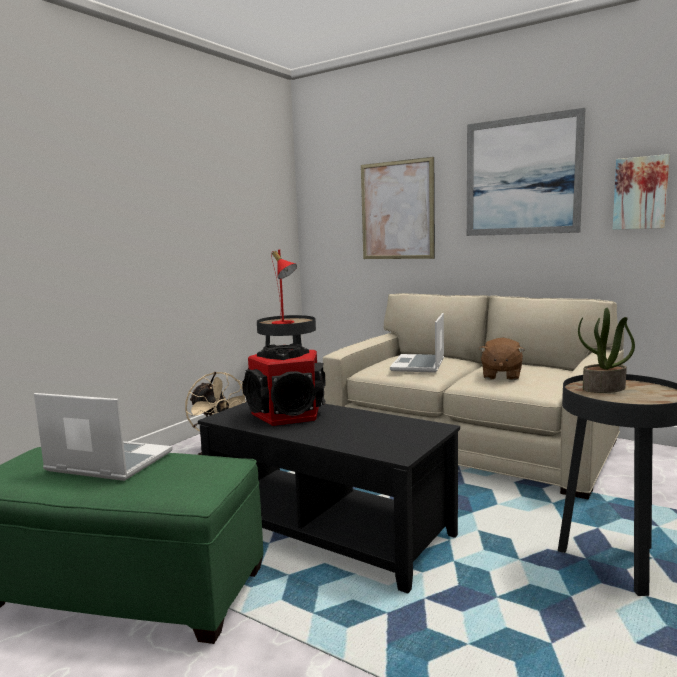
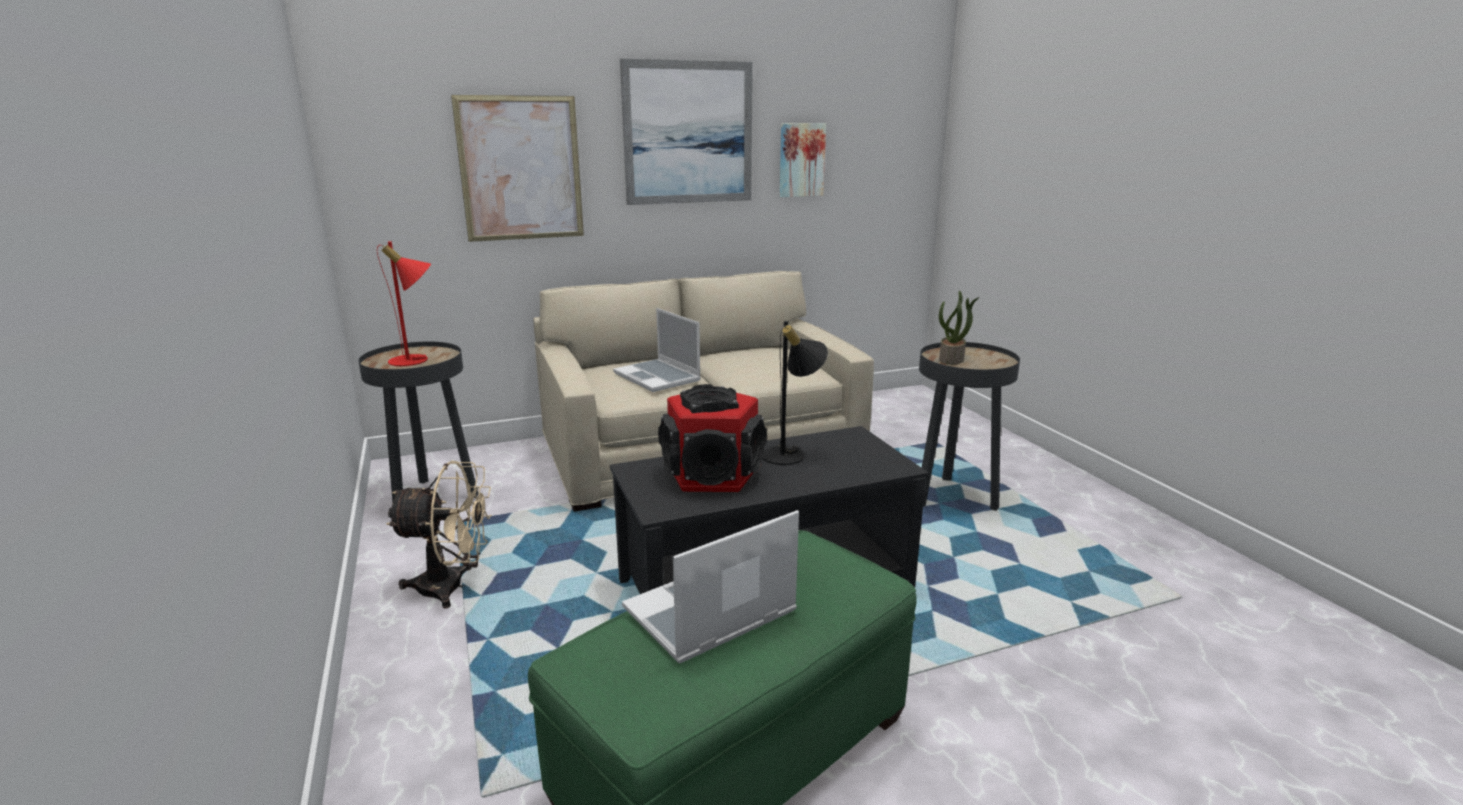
camera: 55 degrees left, 10 degrees up
(358, 421) = (790, 454): none -> black table lamp
(501, 375) = (756, 368): brown plush toy -> none

